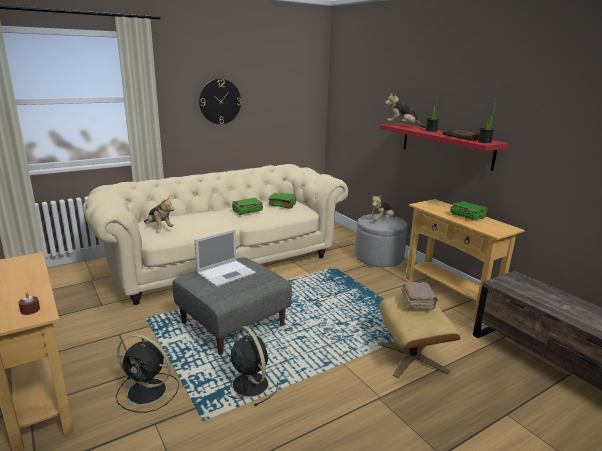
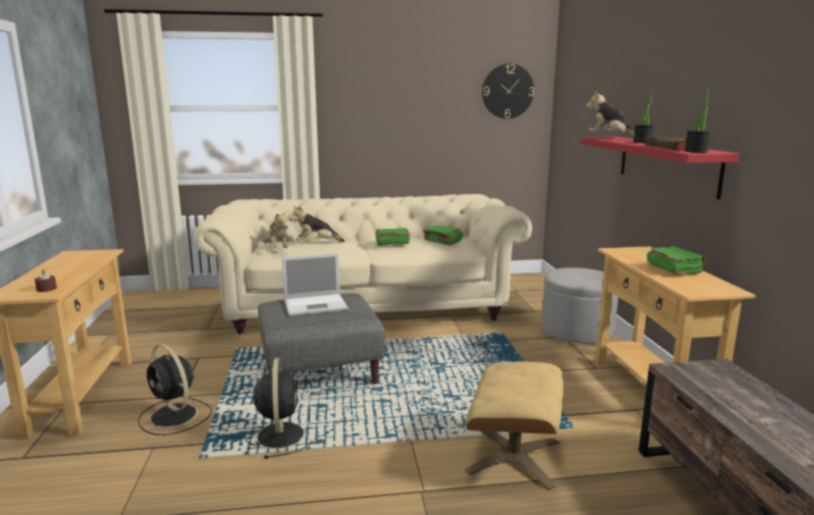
camera: 25 degrees right, 5 degrees down
(220, 101) = (396, 113): wall clock -> wall clock (507, 91)
(381, 220) = (580, 275): plush toy -> plush toy (316, 243)
(418, 301) = (526, 372): brown book -> none

